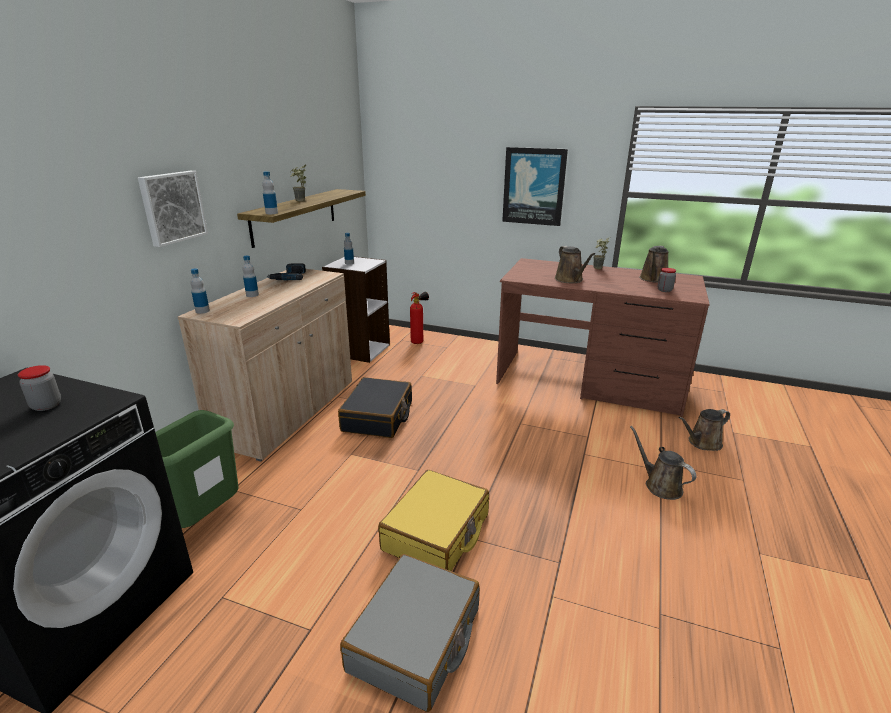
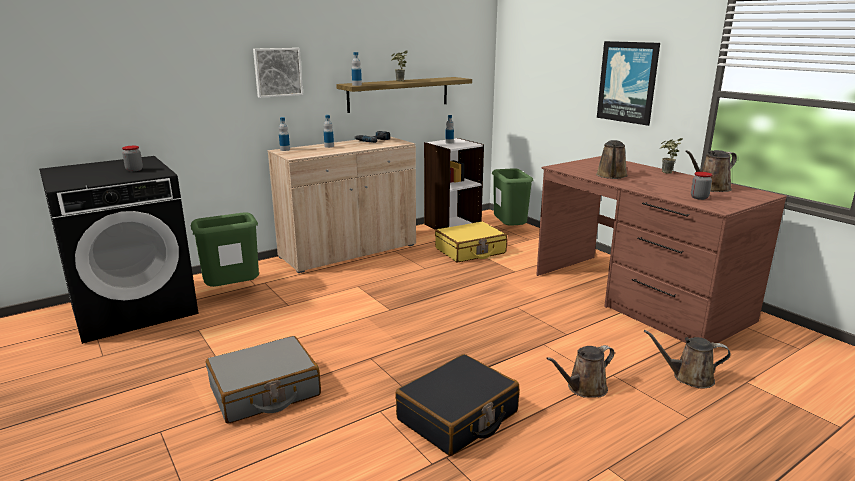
camera: 35 degrees right, 5 degrees down
(378, 417) = (406, 271): black suitcase -> black suitcase (458, 416)
(419, 342) = (510, 230): fire extinguisher -> green trash can
(437, 533) = (352, 347): yellow suitcase -> yellow suitcase (470, 251)
(660, 485) = (584, 388): brown watering can -> brown watering can turned 120 degrees counterclockwise

